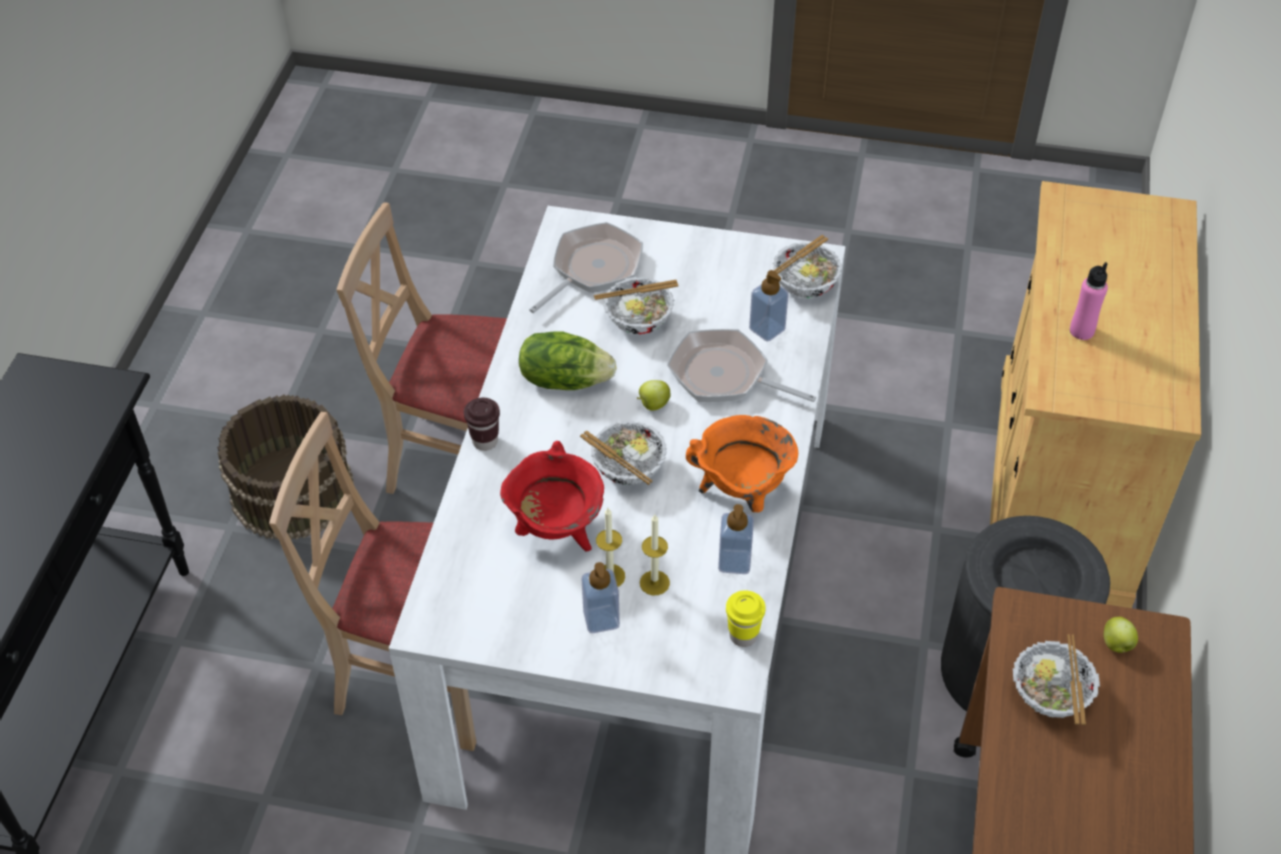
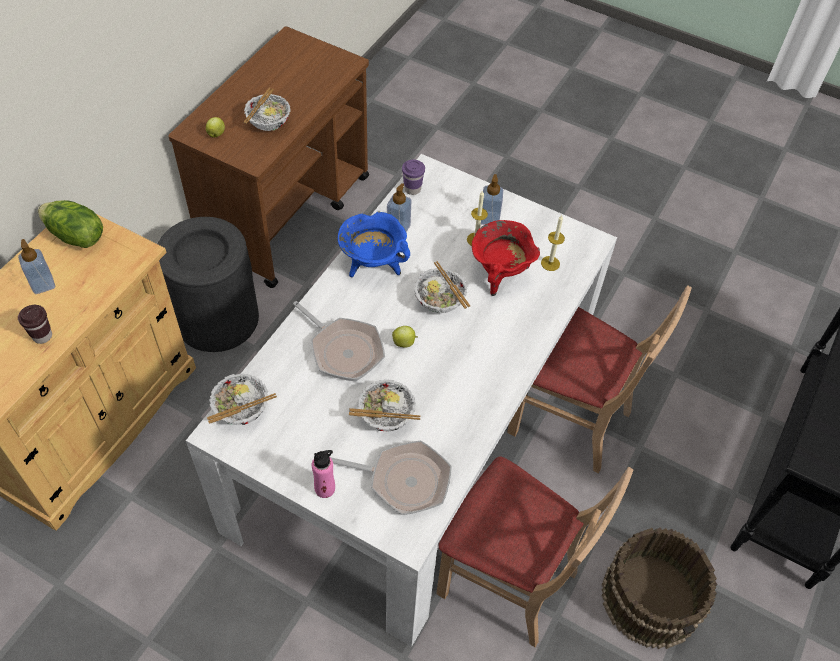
camera: 165 degrees left, 5 degrees up
(485, 441) = (531, 349): brown cup -> brown cup (42, 336)
(565, 379) = (460, 382): lettuce -> lettuce (75, 237)
(592, 269) = (403, 480): frying pan -> frying pan turned 135 degrees counterclockwise
(654, 583) = (451, 229): candle -> candle (550, 263)
(742, 493) = (373, 265): orange cooking pot -> blue cooking pot
(743, 635) = (412, 189): yellow cup -> purple cup
(767, 329) = (293, 379): soap dispenser -> soap dispenser (43, 284)
(1081, 331) = (81, 288): pink bottle -> pink bottle (325, 488)

